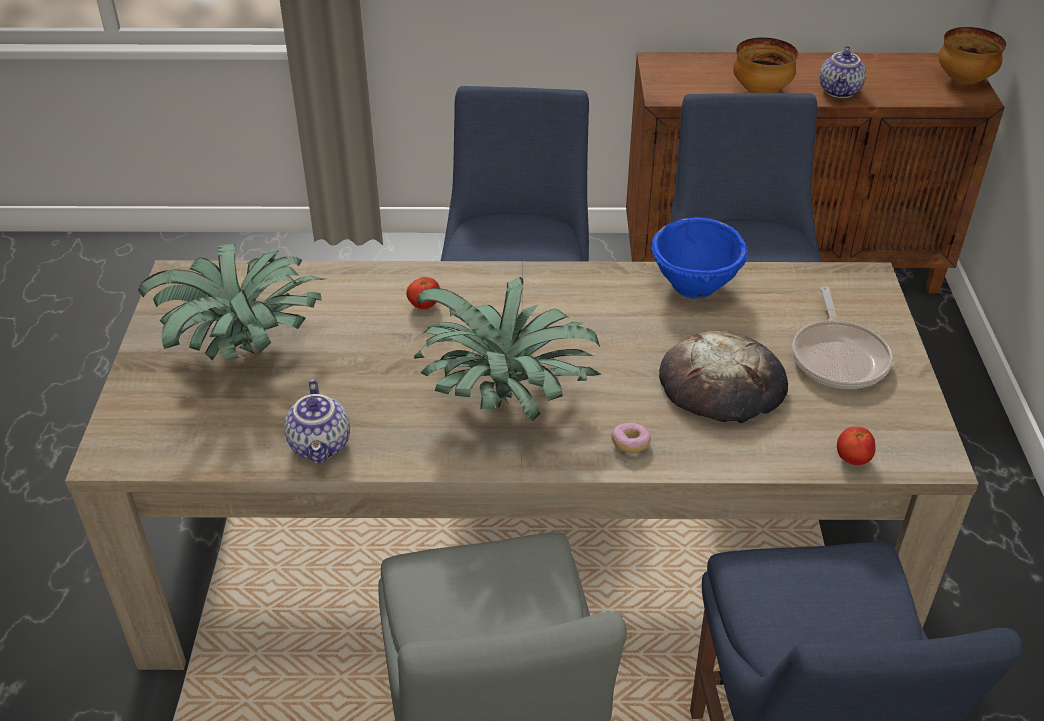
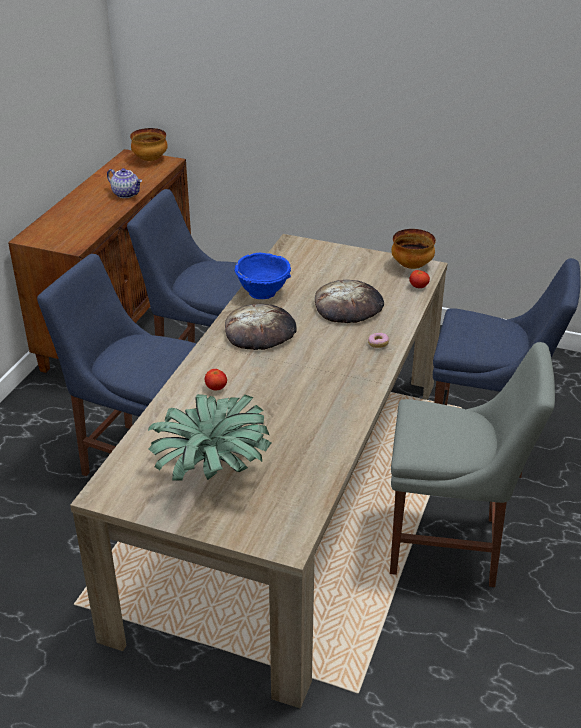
camera: 70 degrees left, 5 degrees down
(322, 445) = (325, 450): teapot -> none
(506, 400) = (322, 375): potted plant -> none
(587, 310) = (260, 331): none -> bread
(761, 92) = (102, 216): bowl -> bowl (412, 266)
(838, 357) = (346, 269): frying pan -> none

